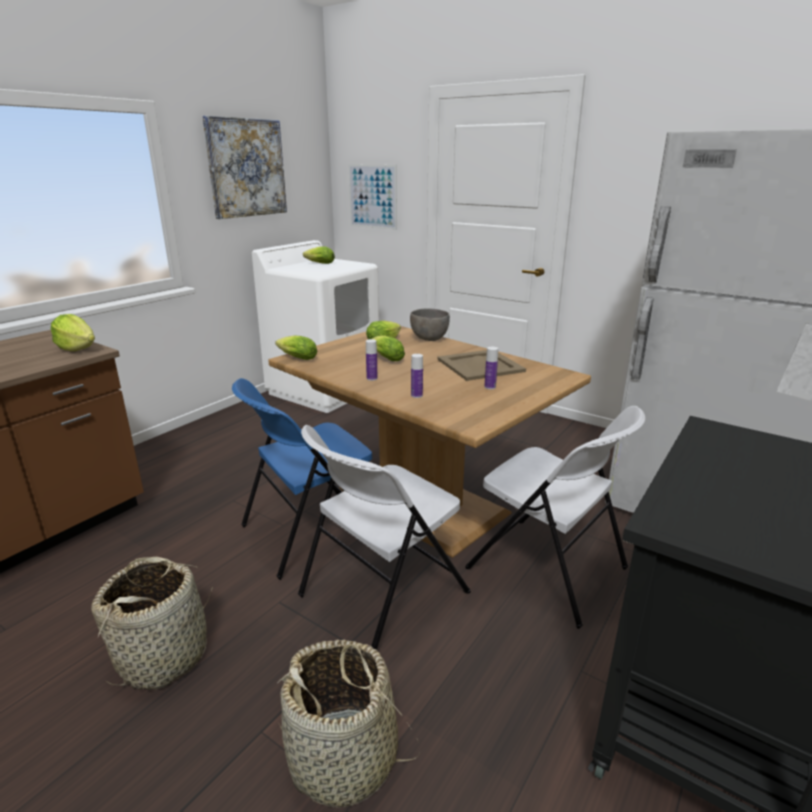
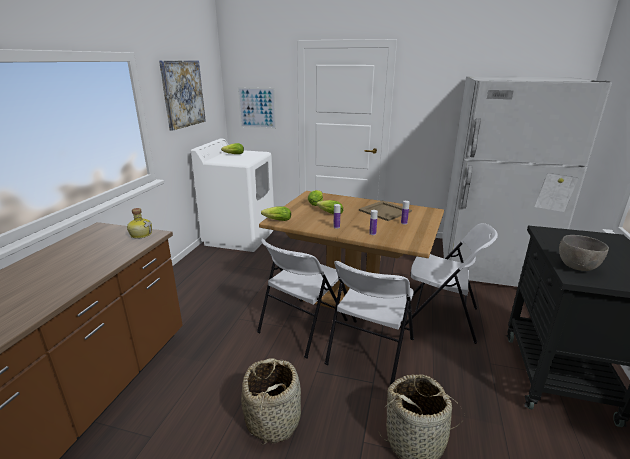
camera: 20 degrees left, 0 degrees up
(77, 349) = (141, 234): lettuce -> bottle
(311, 531) = (302, 326): blue chair -> white chair
(429, 339) = (339, 198): grey bowl -> grey bowl (576, 267)

